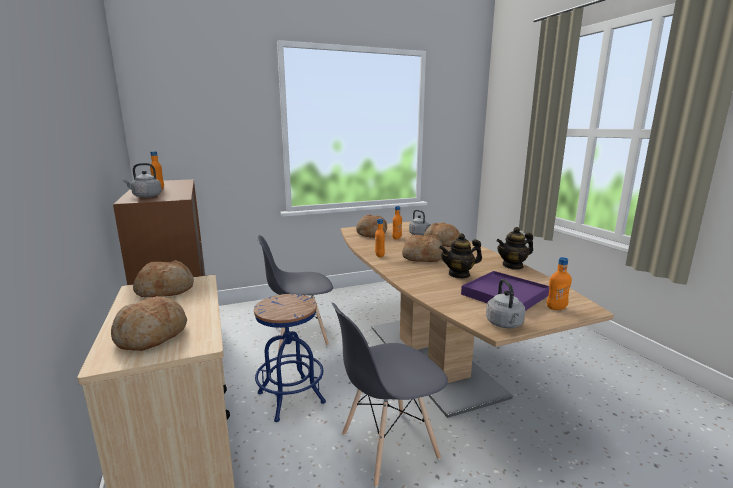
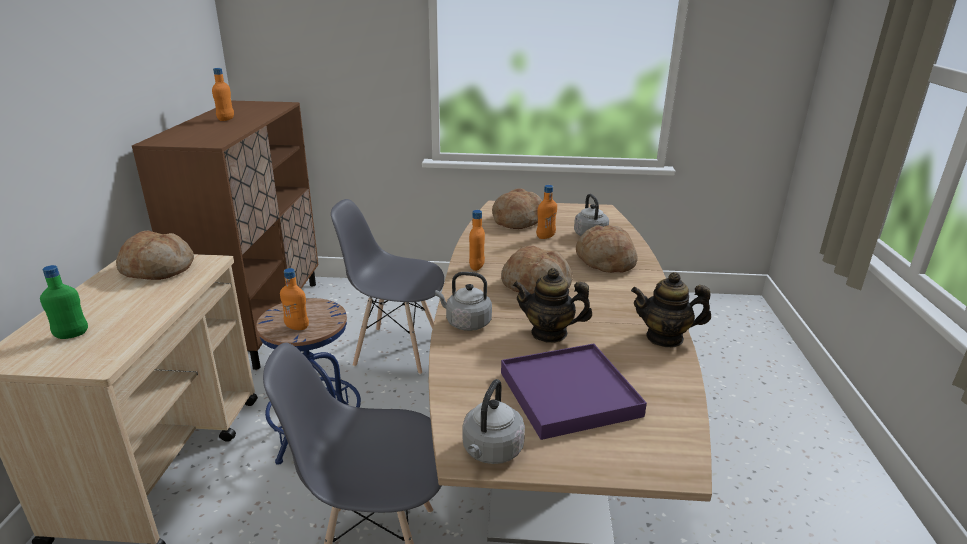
camera: 25 degrees right, 10 degrees up
(145, 196) = (186, 134): grey kettle -> grey kettle (466, 323)
(152, 336) = (72, 335): bread -> green bottle
(556, 308) = (621, 447): orange bottle -> orange bottle (297, 327)

